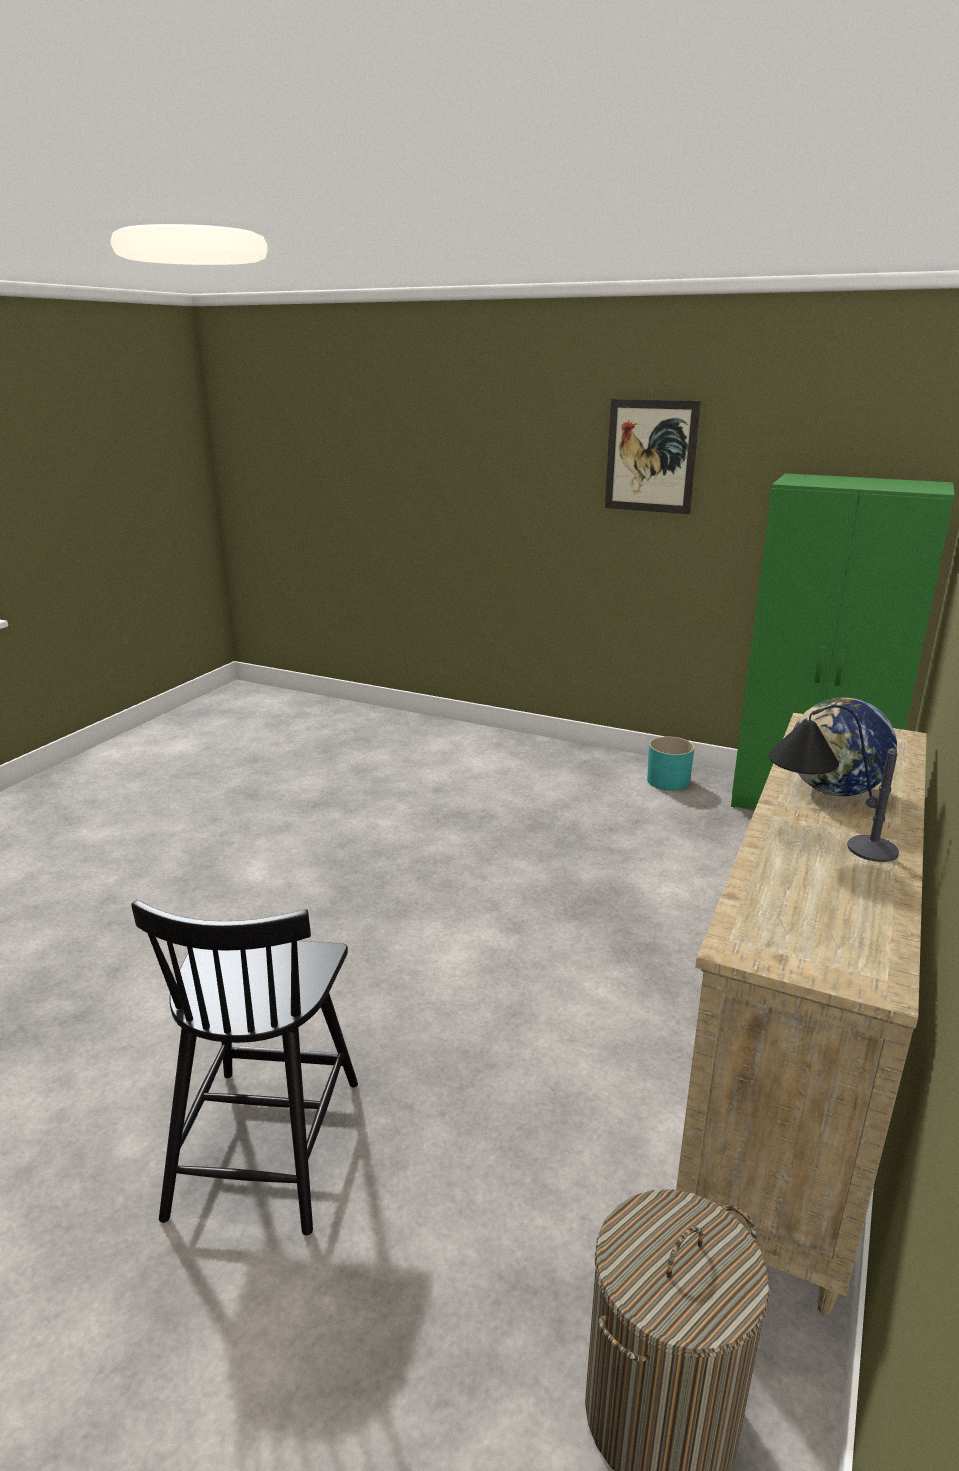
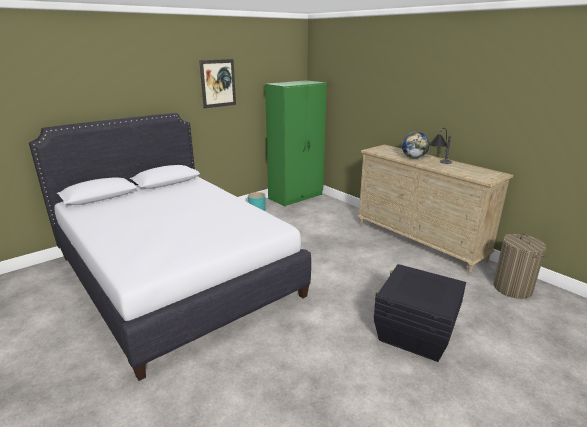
camera: 65 degrees left, 0 degrees up
(266, 1142) = (414, 333): black chair -> black storage box
(336, 789) = (175, 275): none -> white bed

